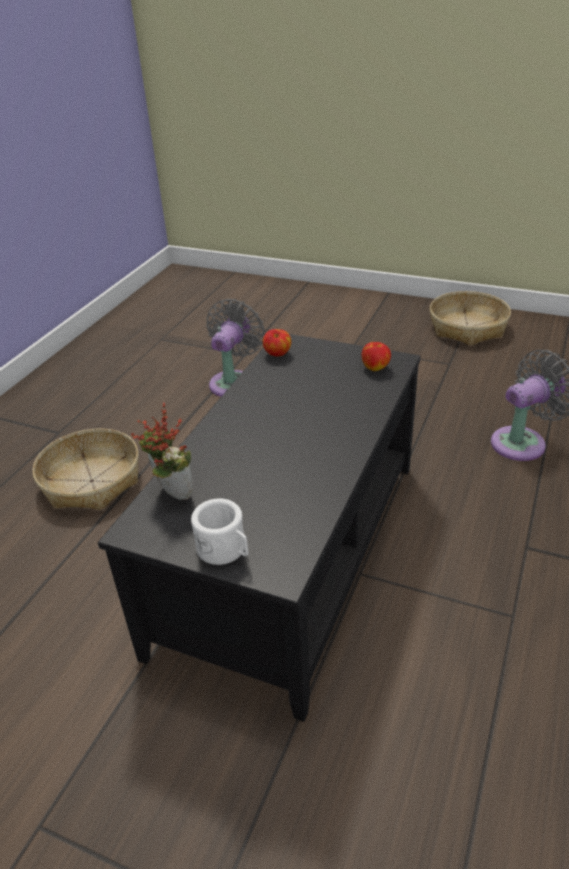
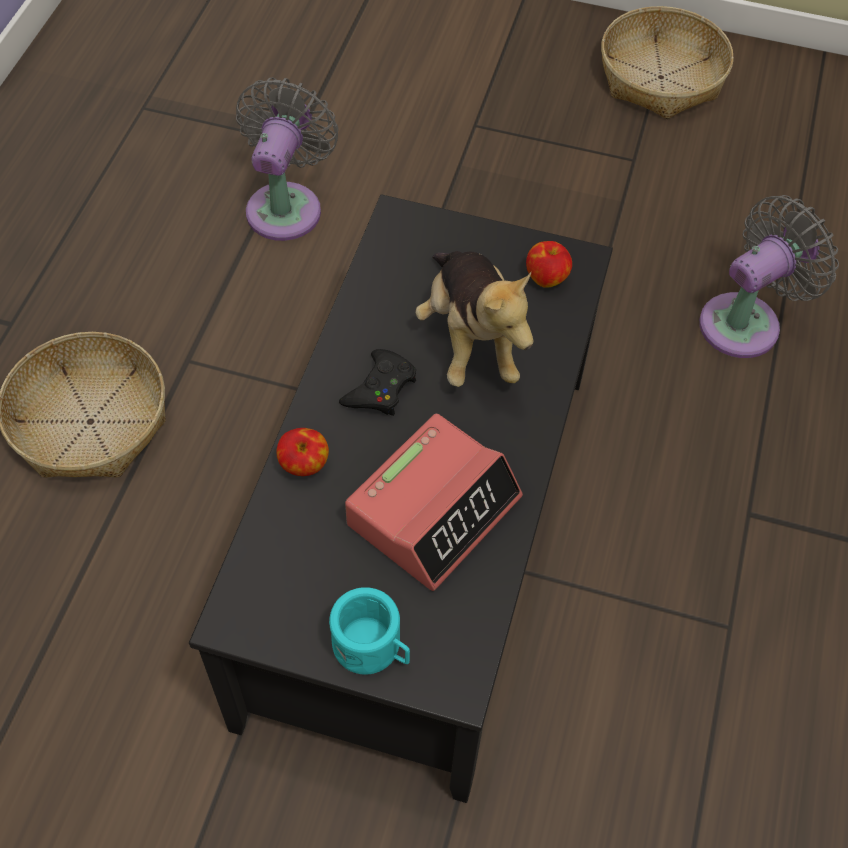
camera: 10 degrees left, 20 degrees up
(171, 494) = (277, 549): potted plant -> none
(225, 550) = (373, 648): white mug -> turquoise mug
(259, 416) = (380, 388): none -> black game controller
(277, 354) = (390, 249): apple -> apple (304, 465)
(283, 477) = (434, 510): none -> alarm clock
(321, 394) = (469, 339): none -> plush toy

